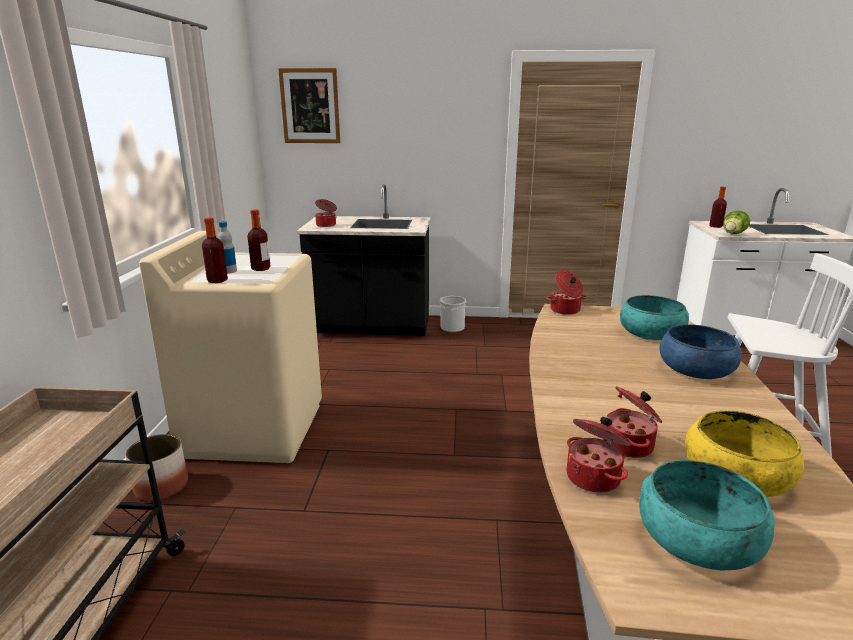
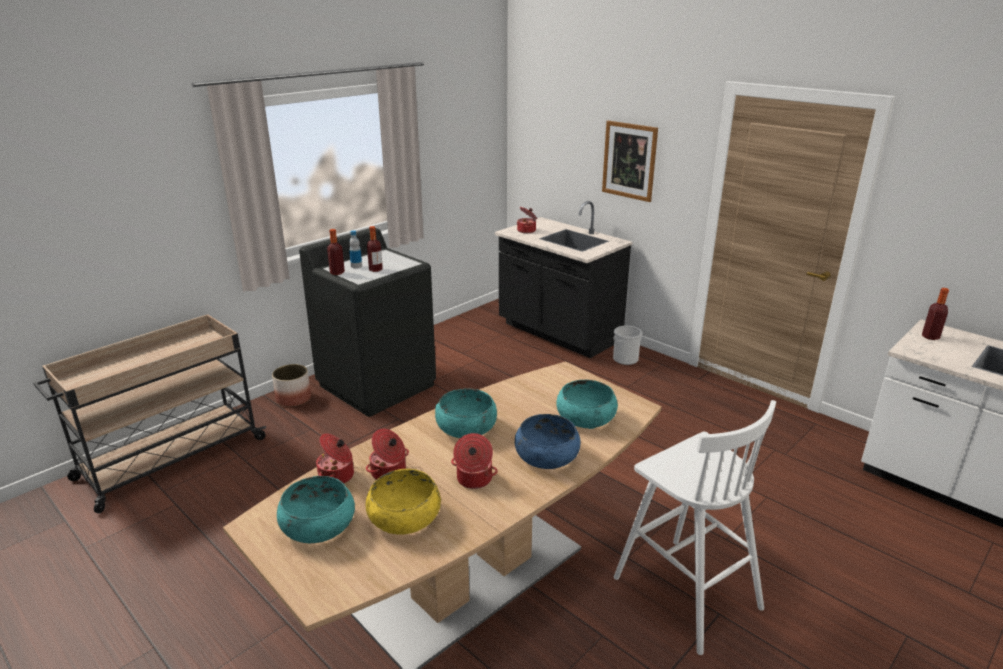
camera: 40 degrees right, 5 degrees up
(254, 429) = (377, 385): beige washing machine -> black washing machine
(310, 106) = (545, 115): picture -> picture (629, 161)
(565, 310) = (566, 373): cooking pot -> cooking pot (474, 479)
(592, 376) = (466, 427): none -> turquoise bowl
(733, 234) = (918, 353): lettuce -> none

